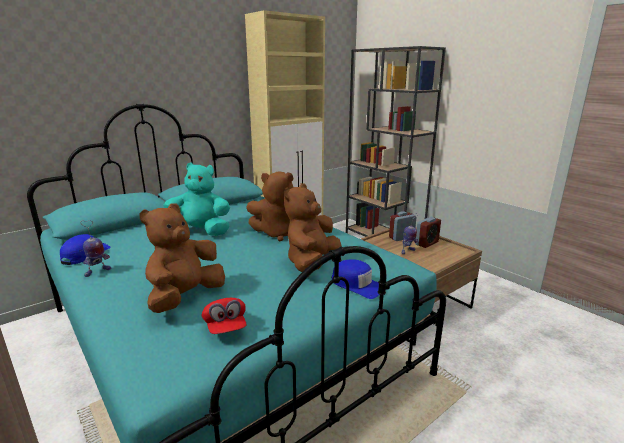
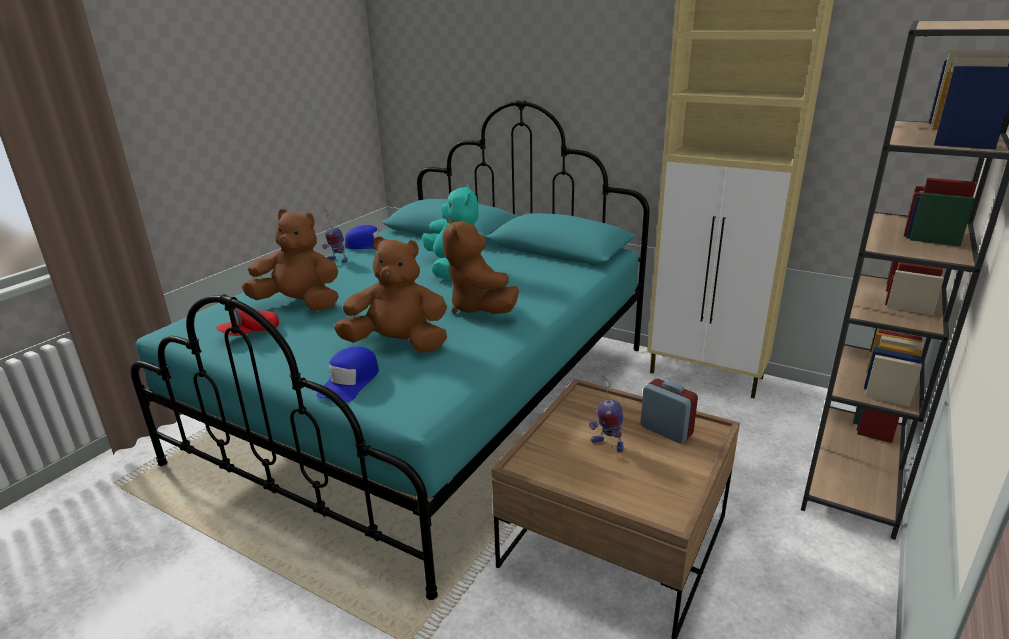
camera: 70 degrees right, 5 degrees up
(426, 243) = (666, 463): alarm clock -> none

